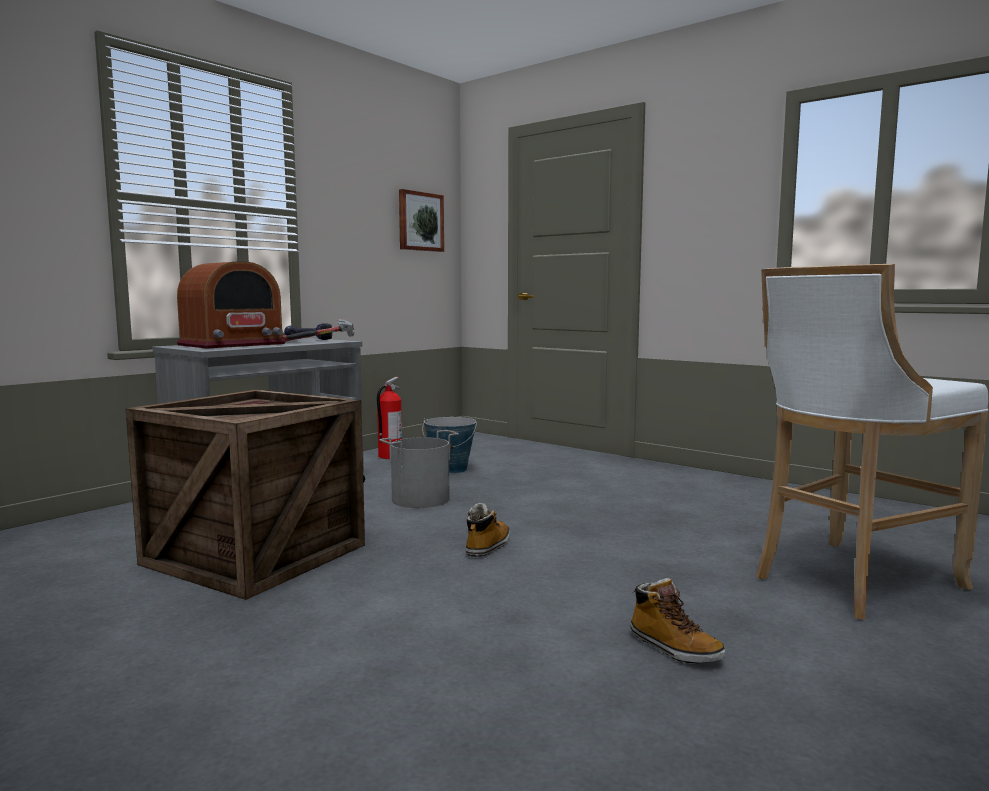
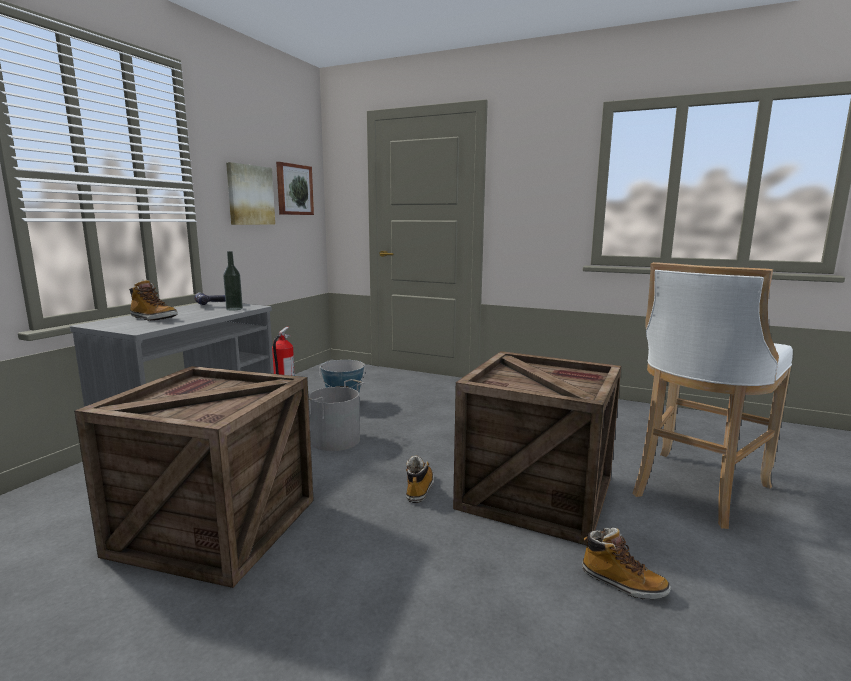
camera: 15 degrees left, 5 degrees up
(232, 344) = (153, 318): radio -> boot
(320, 341) = (234, 309): hammer -> bottle
(364, 226) = (250, 195): none -> picture
(630, 564) = (538, 493): none -> crate

